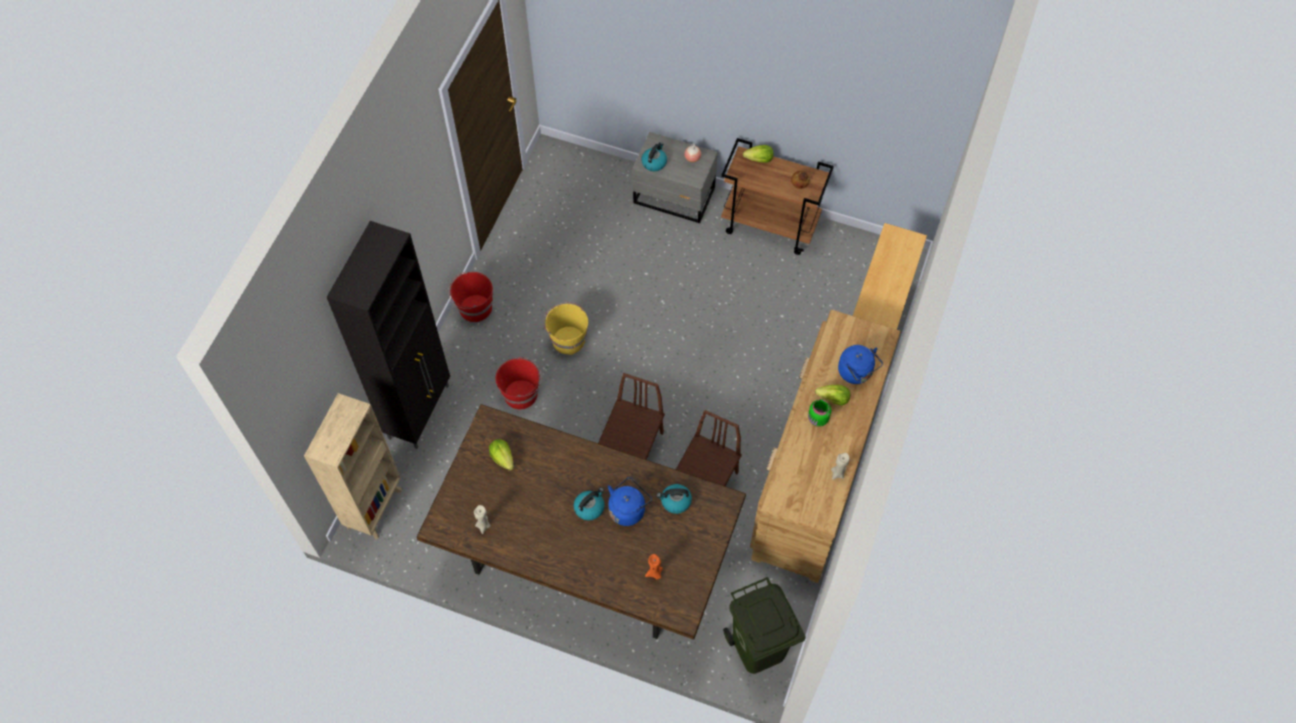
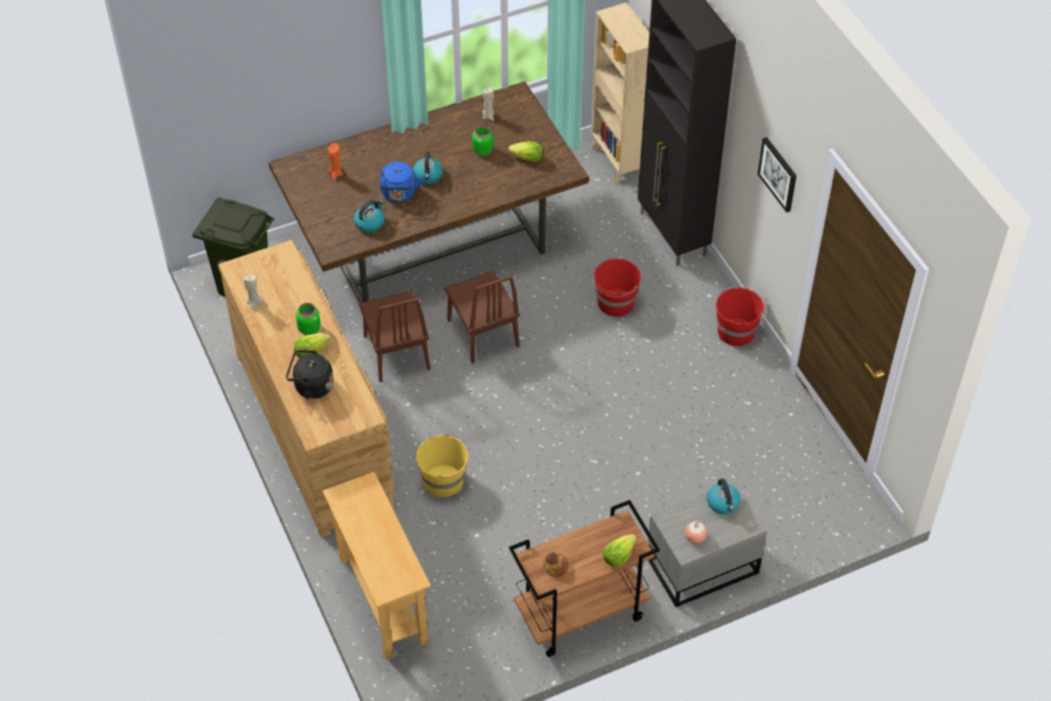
camera: 135 degrees right, 10 degrees down
(425, 199) = (778, 174): none -> picture
(526, 495) = (482, 151): none -> green jar
(568, 339) = (632, 368): yellow bucket -> yellow bucket (444, 480)
(856, 373) = (311, 386): blue kettle -> black kettle

